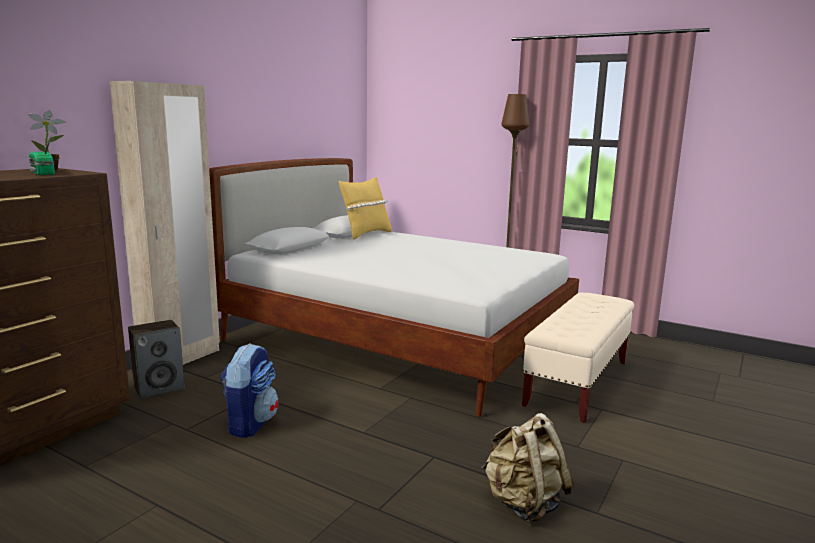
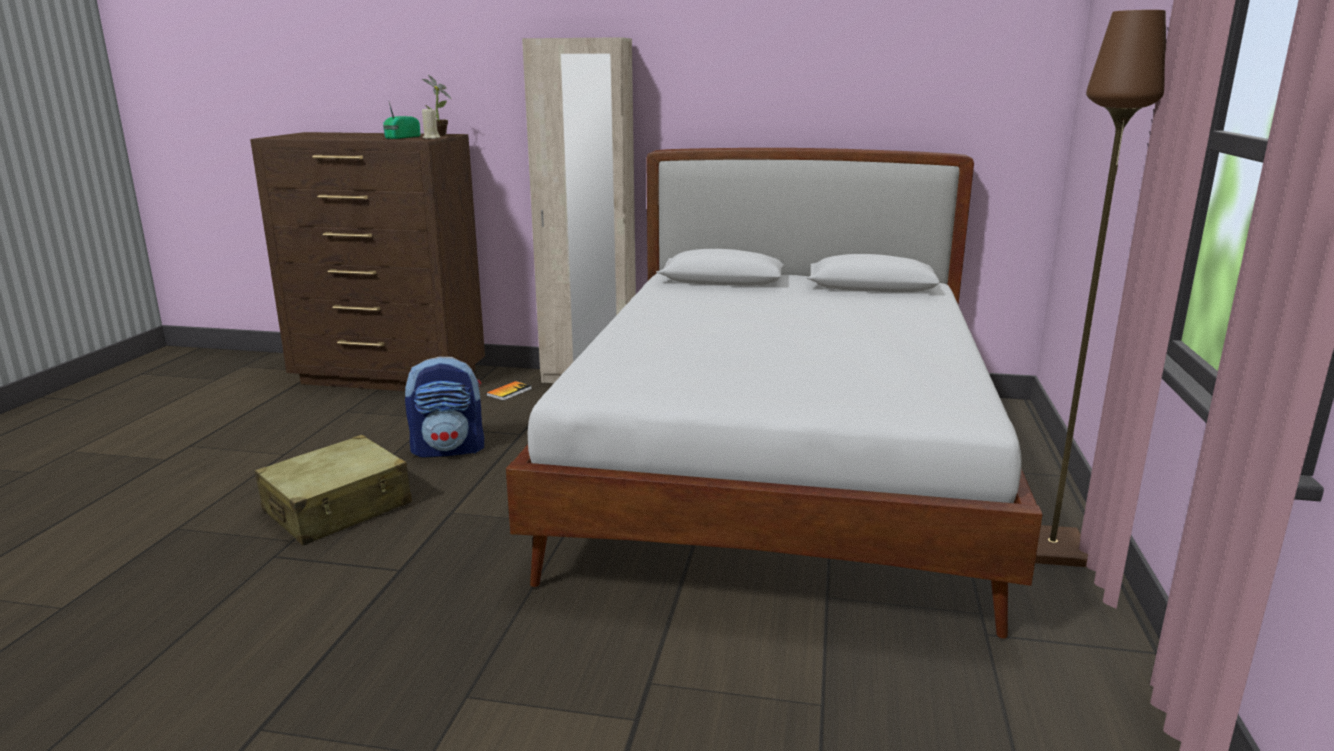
camera: 70 degrees right, 5 degrees up
(76, 171) = (431, 138): none -> beige candle
(159, 388) = (509, 392): speaker -> book
(315, 477) = (338, 508): none -> beige suitcase
(366, 234) = (886, 294): yellow pillow -> none
(524, 503) = (285, 657): beige backpack -> none
(577, 383) = (746, 679): beige bench -> none

